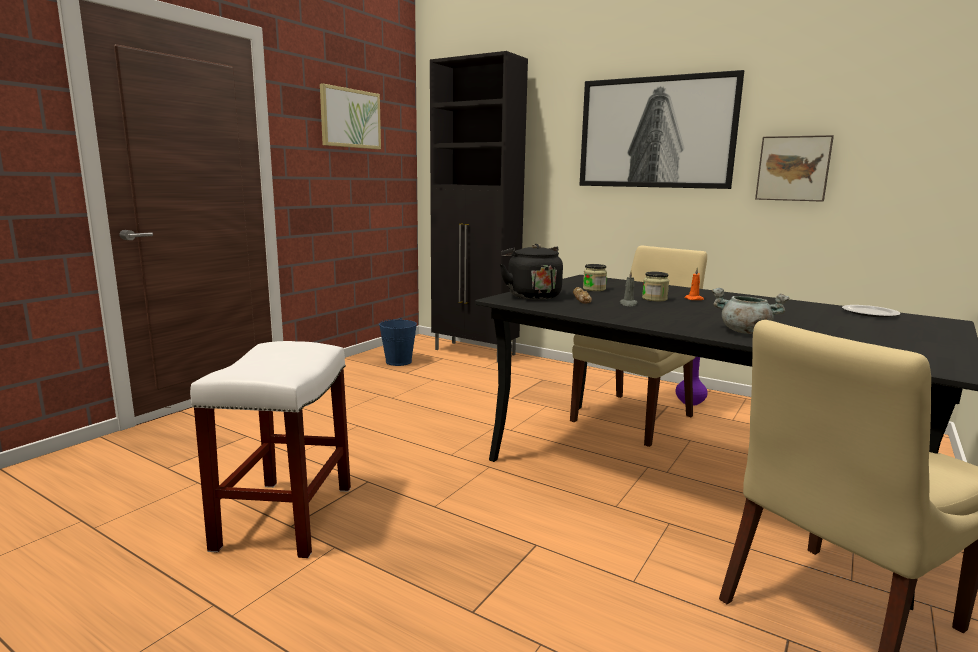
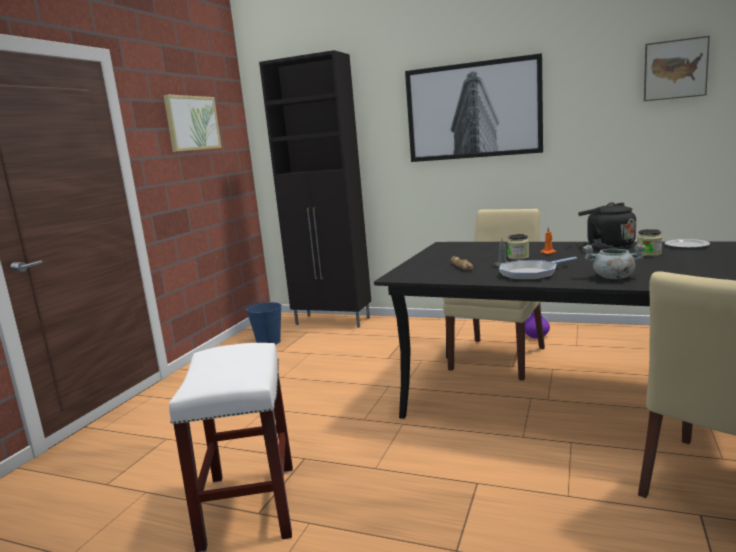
camera: 10 degrees left, 0 degrees up
(531, 296) = (417, 269): black kettle -> black kettle (607, 245)
(594, 289) = (461, 255): jar -> jar (649, 254)
(652, 315) = (531, 273): none -> frying pan
(793, 168) = (592, 131): picture -> picture (675, 69)

